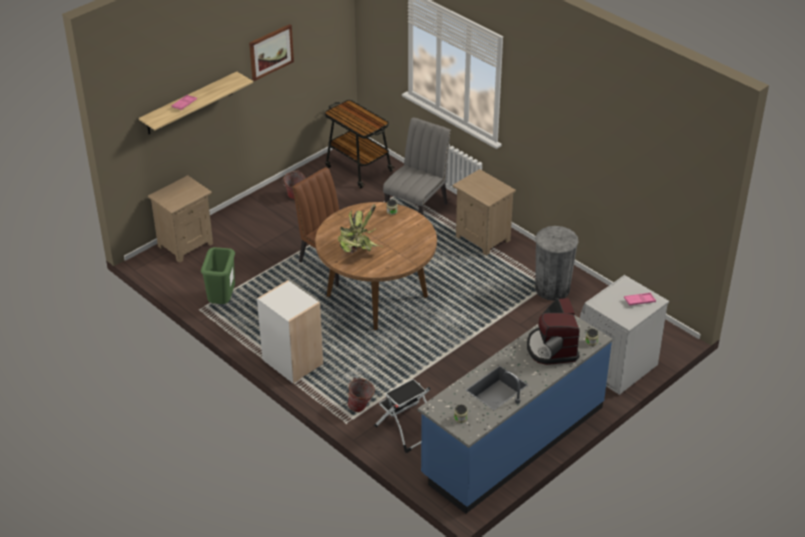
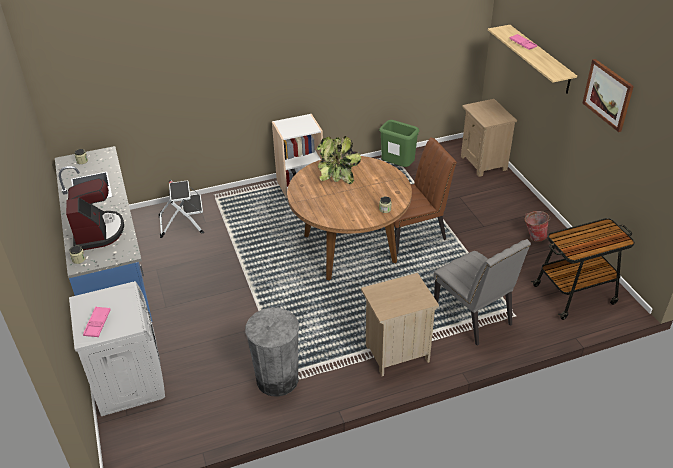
camera: 115 degrees right, 0 degrees up
(361, 408) = (223, 205): bucket -> none
(552, 348) = (98, 232): coffee machine -> coffee machine turned 60 degrees clockwise

